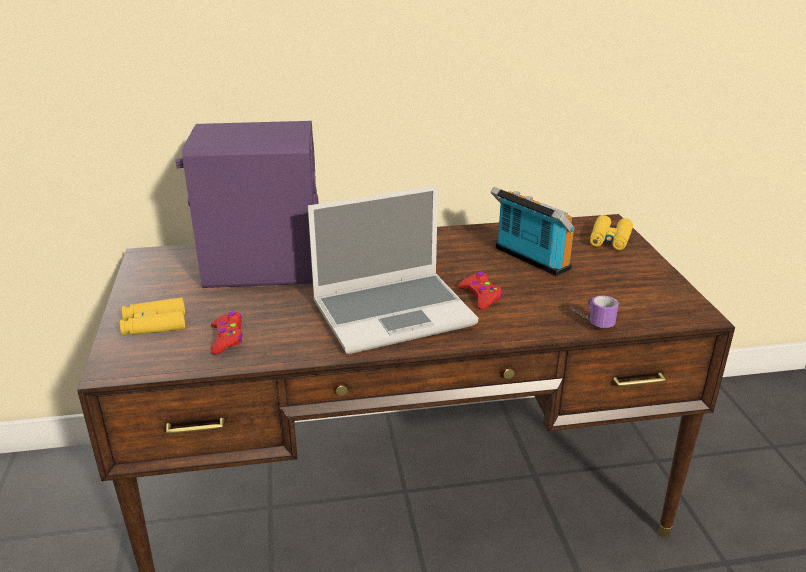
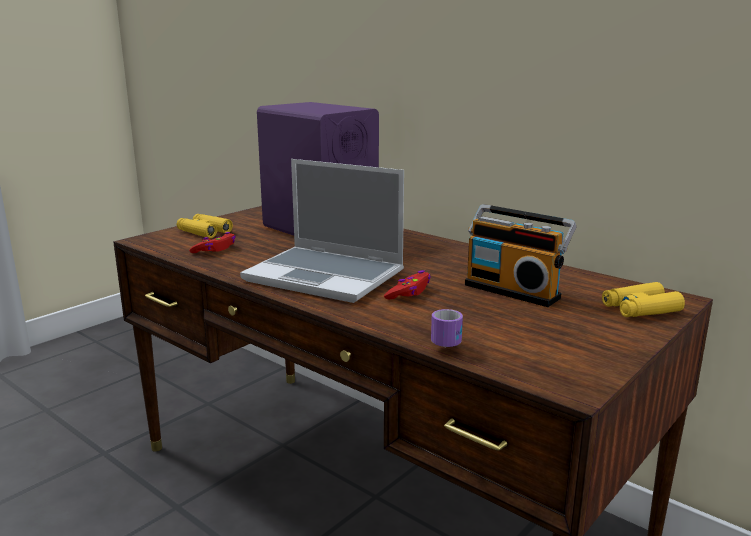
camera: 50 degrees right, 10 degrees down
(529, 259) = (514, 290): radio -> radio turned 120 degrees clockwise

